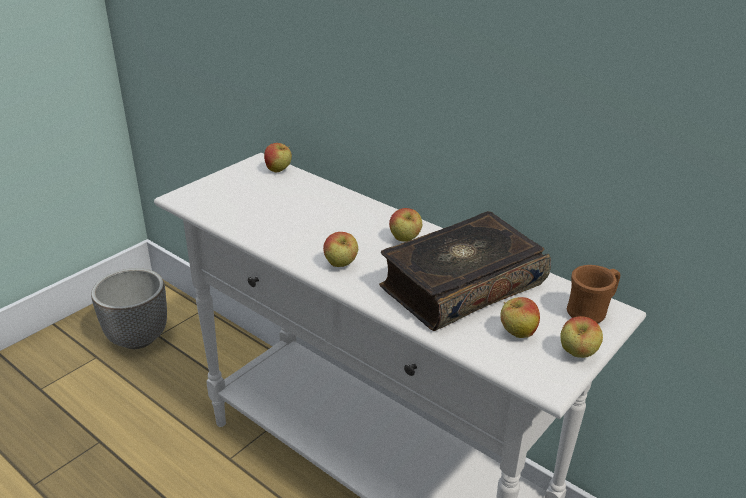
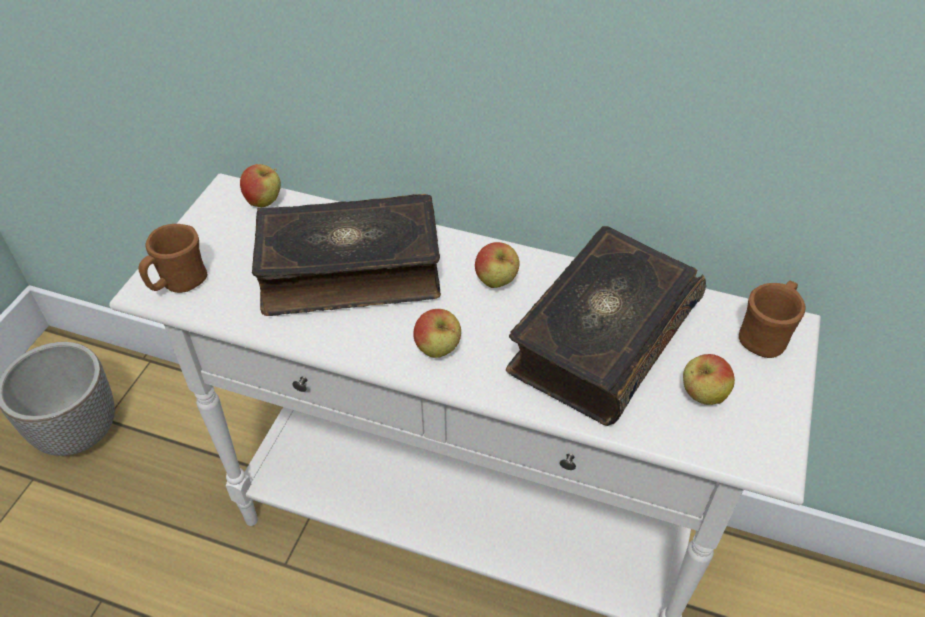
camera: 20 degrees left, 15 degrees up
(200, 198) = (179, 283): none -> brown mug
(310, 214) = (350, 270): none -> book
(577, 354) = (781, 407): apple -> none

